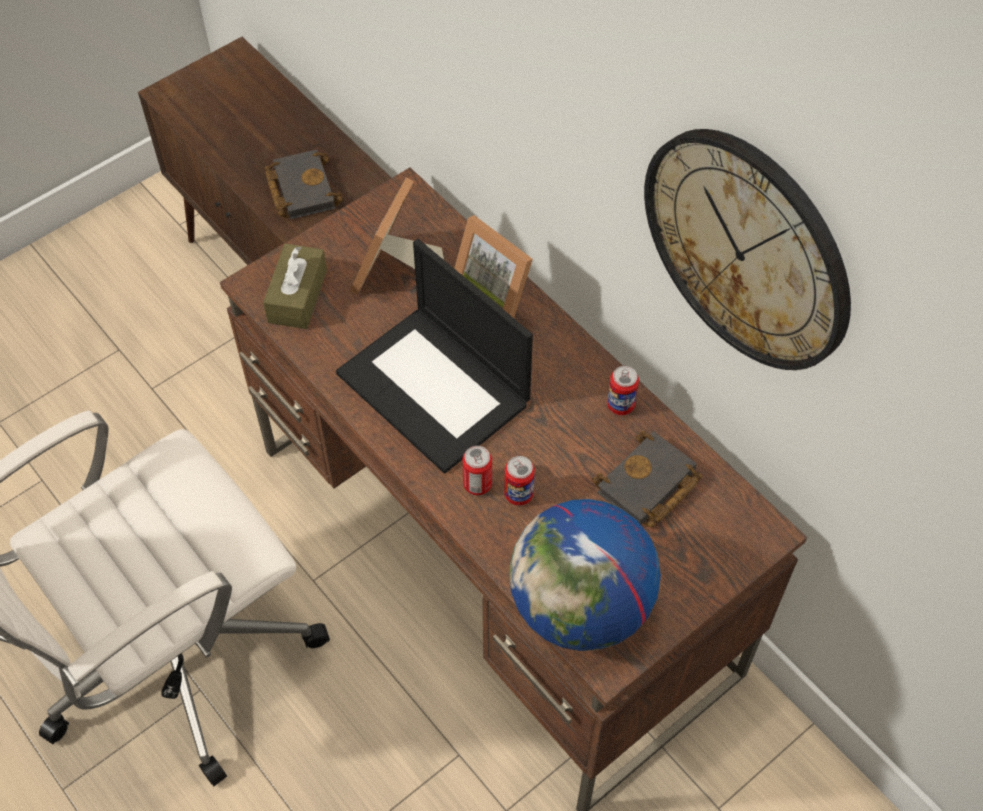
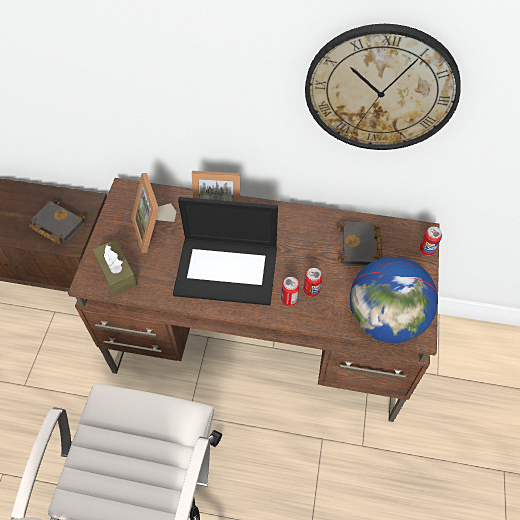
camera: 40 degrees left, 0 degrees up
(620, 405) = (315, 221): can -> can (427, 249)

